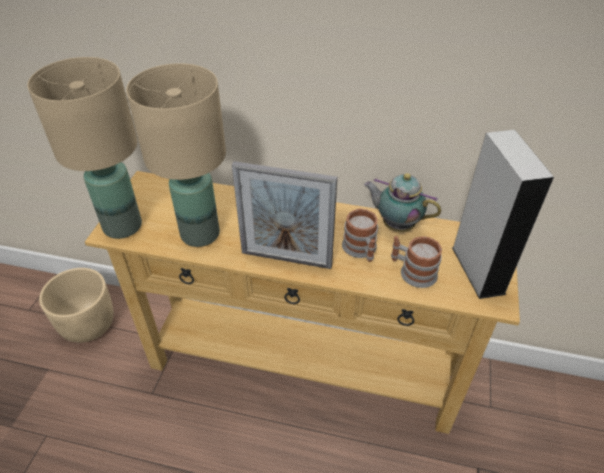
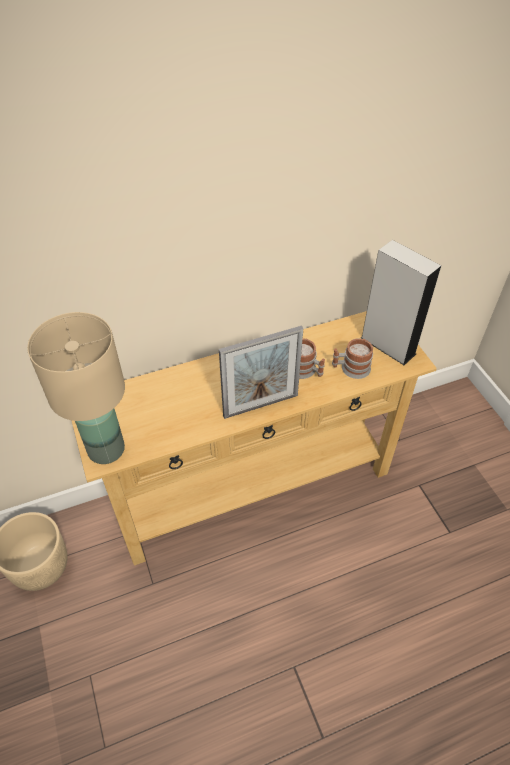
camera: 35 degrees left, 5 degrees up
(199, 234) = (177, 422): beige table lamp -> none
(396, 225) = (312, 339): teapot -> none

